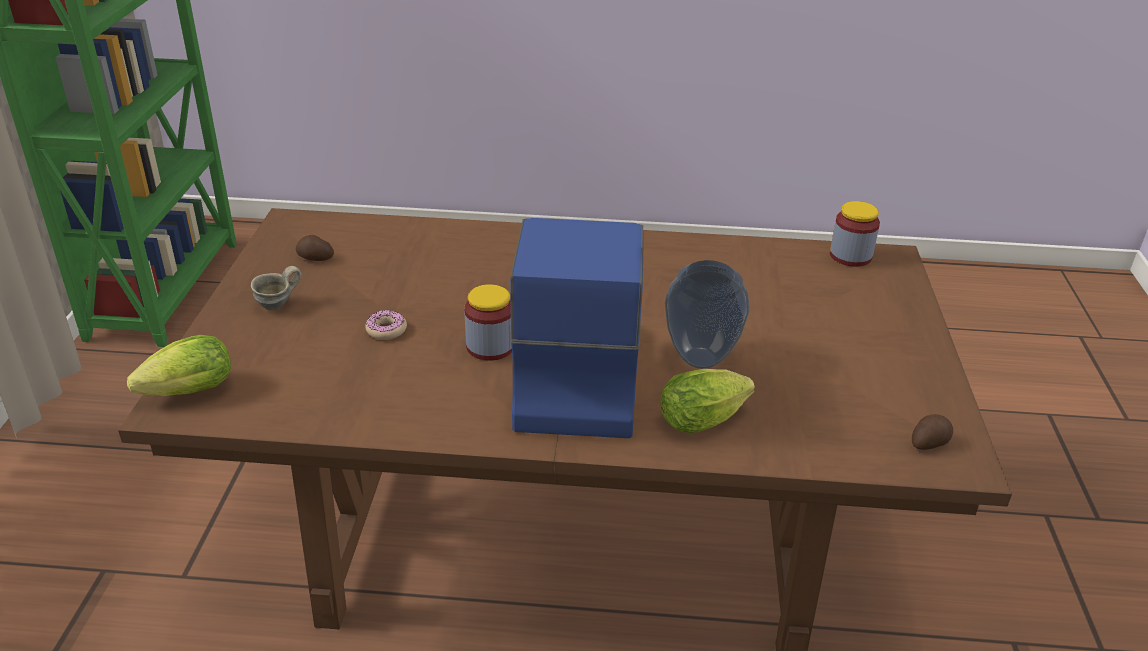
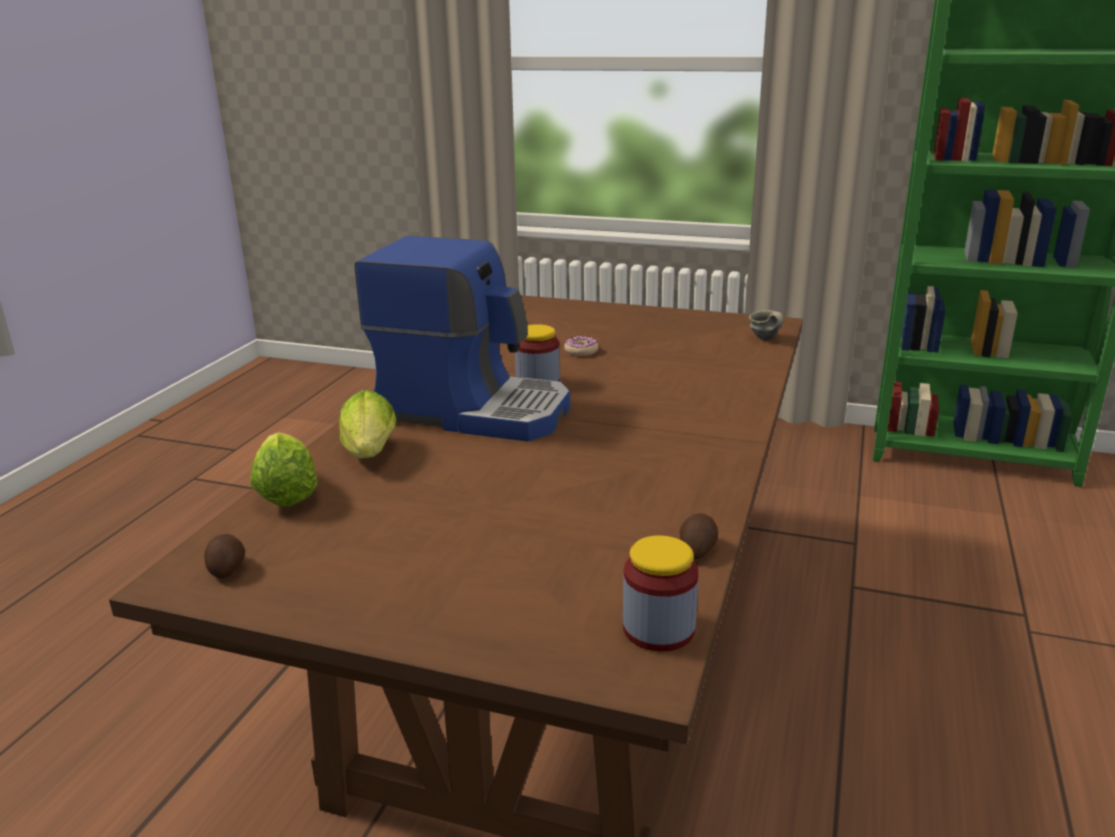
camera: 105 degrees right, 10 degrees down
(184, 394) = (531, 304): lettuce -> lettuce (286, 492)
(278, 306) = (630, 322): grey mug -> grey mug (764, 339)
(315, 258) = (705, 331): potato -> potato (697, 549)
(701, 358) = (464, 468): vase -> none

